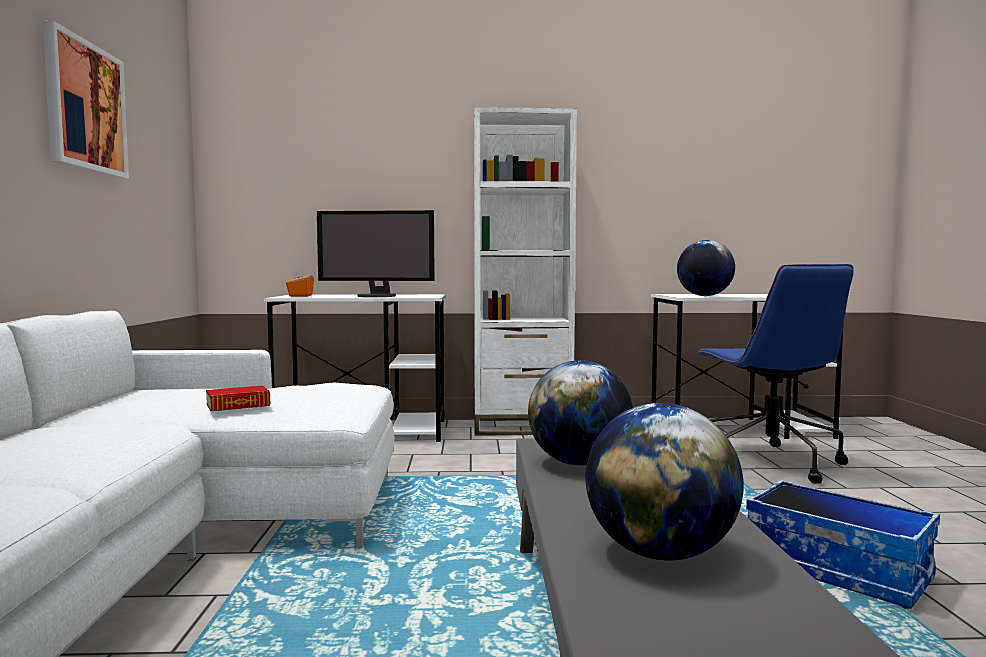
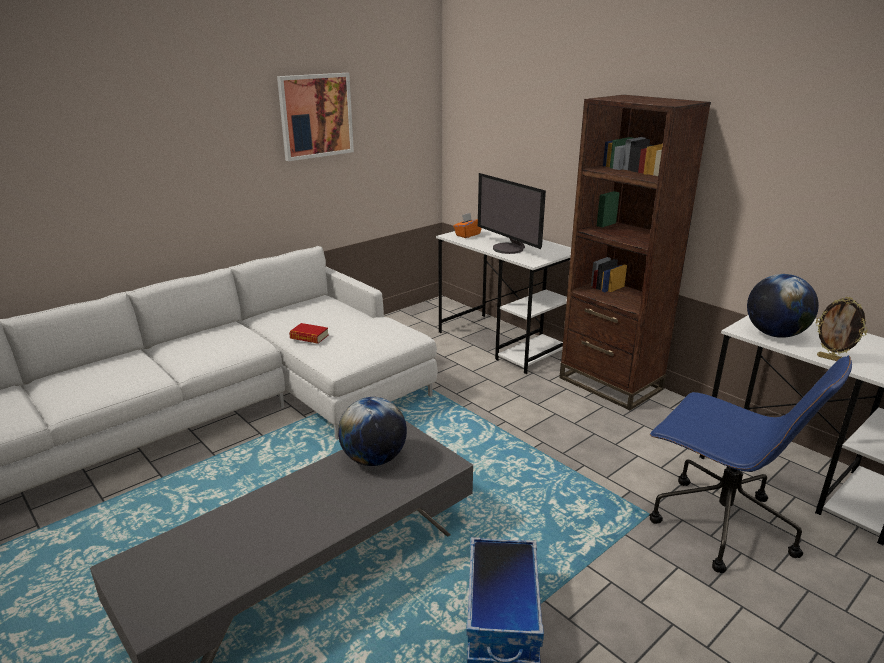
camera: 50 degrees right, 20 degrees up
(521, 427) = (610, 383): white bookcase -> brown bookcase
(660, 554) = (253, 531): globe -> none
(761, 296) = (831, 359): none -> picture frame
(769, 461) = (718, 524): blue office chair -> blue office chair turned 90 degrees counterclockwise

